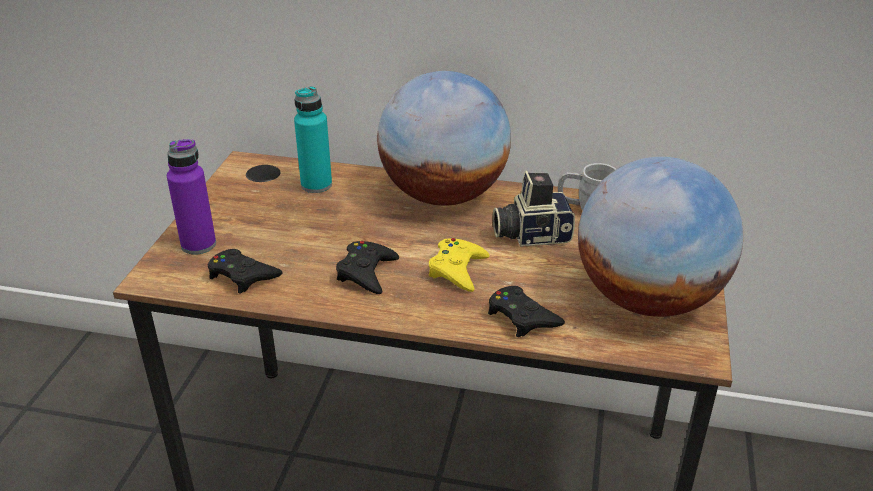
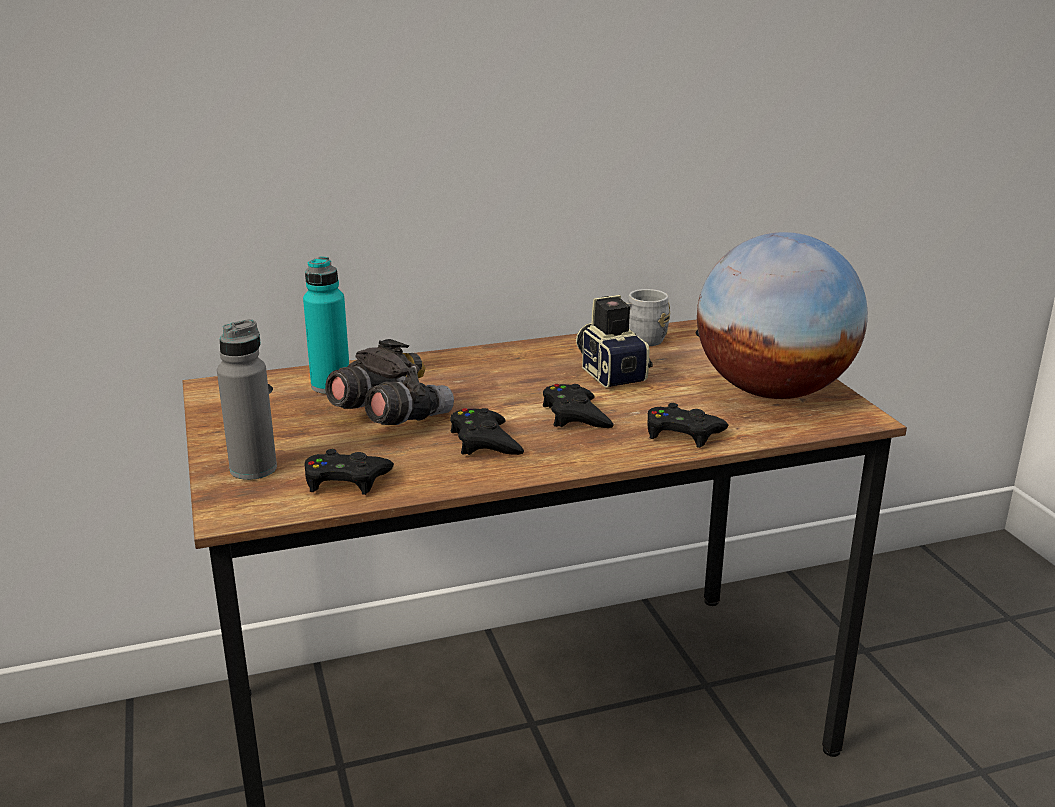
camera: 30 degrees left, 10 degrees down
(198, 245) = (253, 469): purple bottle -> grey bottle
(325, 228) = (390, 418): none -> grey binoculars
(443, 195) = (484, 363): globe -> none
(457, 270) = (575, 415): yellow game controller -> black game controller
(531, 234) = (611, 372): camera -> camera turned 105 degrees clockwise

